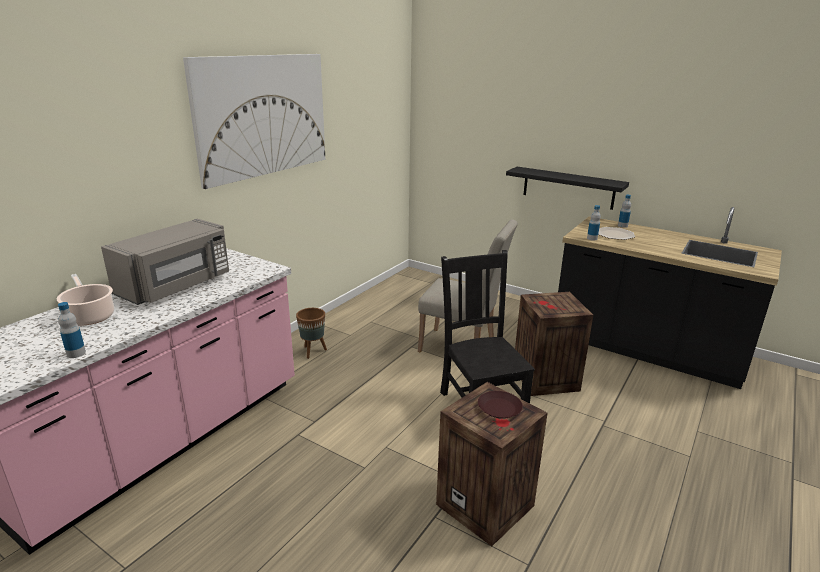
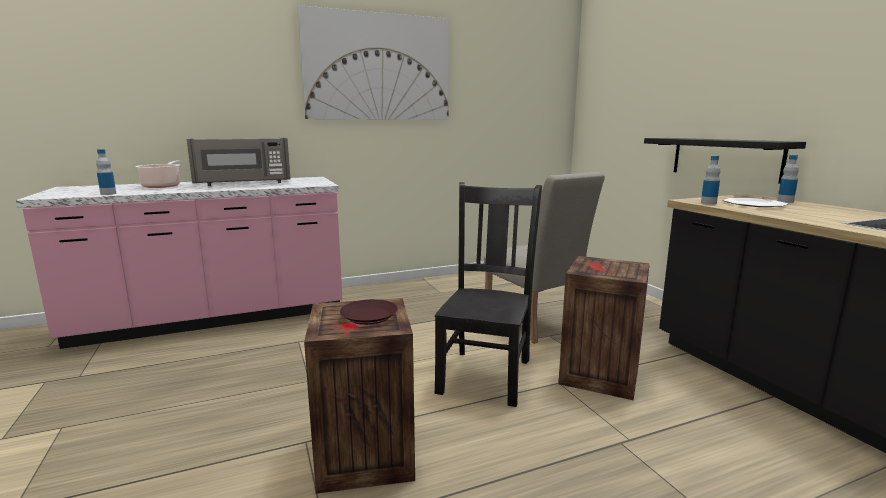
camera: 35 degrees right, 10 degrees down
(312, 351) = (392, 295): brown planter -> none

